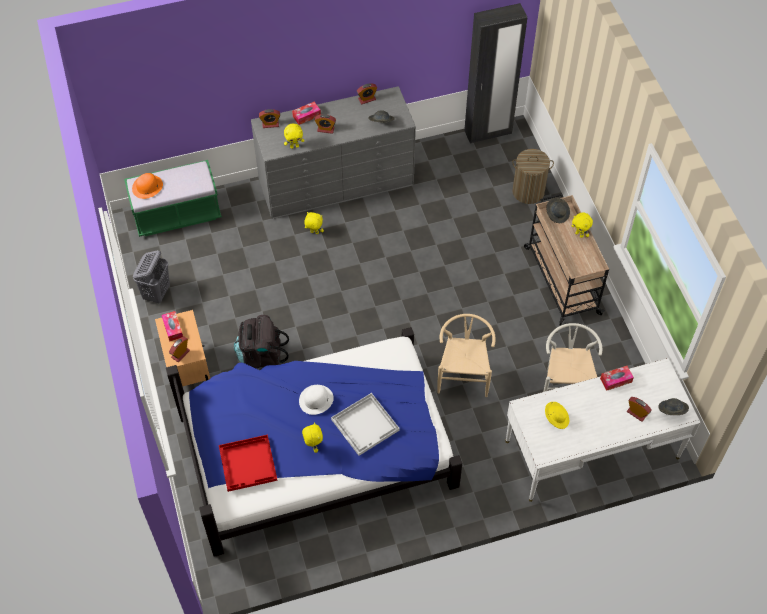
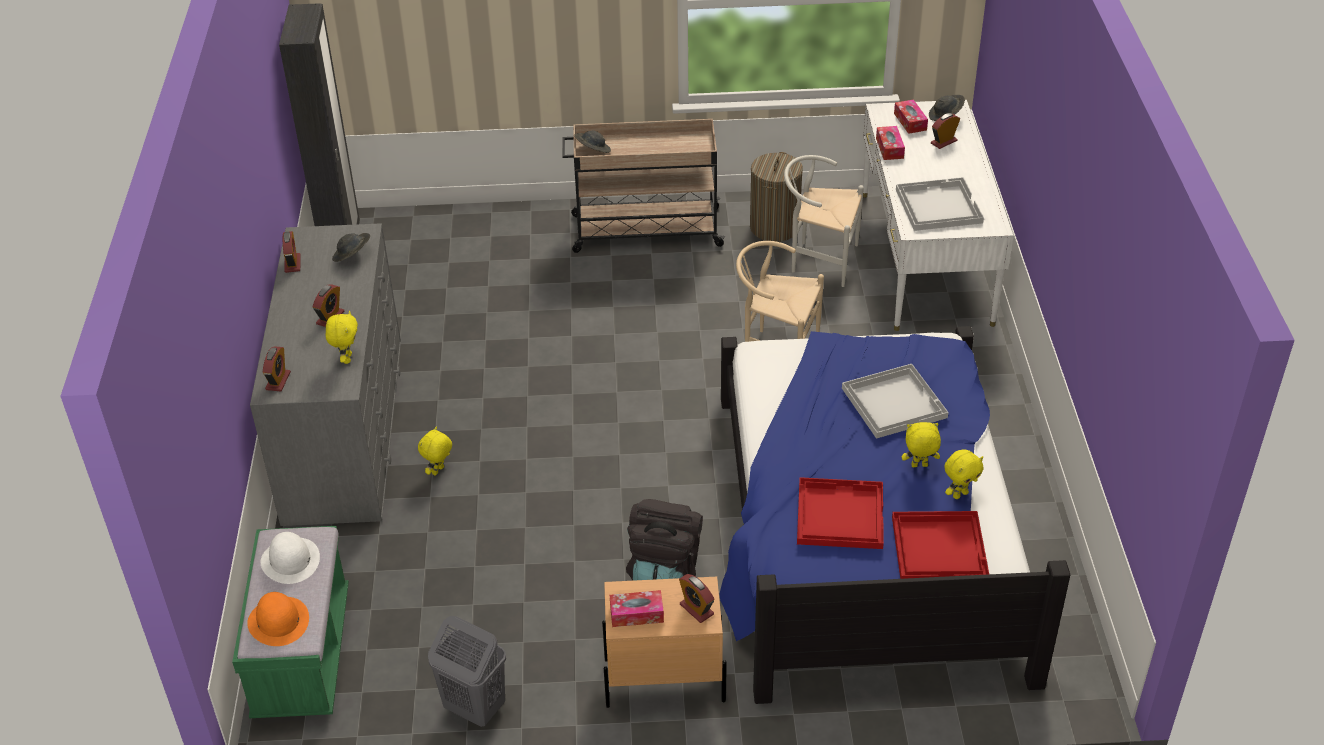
camera: 75 degrees left, 15 degrees down
(263, 409) = (839, 514): none -> red tray
(306, 116) = (286, 335): tissue box -> tissue box (910, 122)
(316, 400) = (836, 450): white hat -> white hat (290, 560)
(528, 191) = (476, 231): laundry basket -> laundry basket (774, 227)
(556, 418) = (937, 206): yellow hat -> white tray
(579, 234) = (637, 139): yellow plush toy -> yellow plush toy (960, 494)

